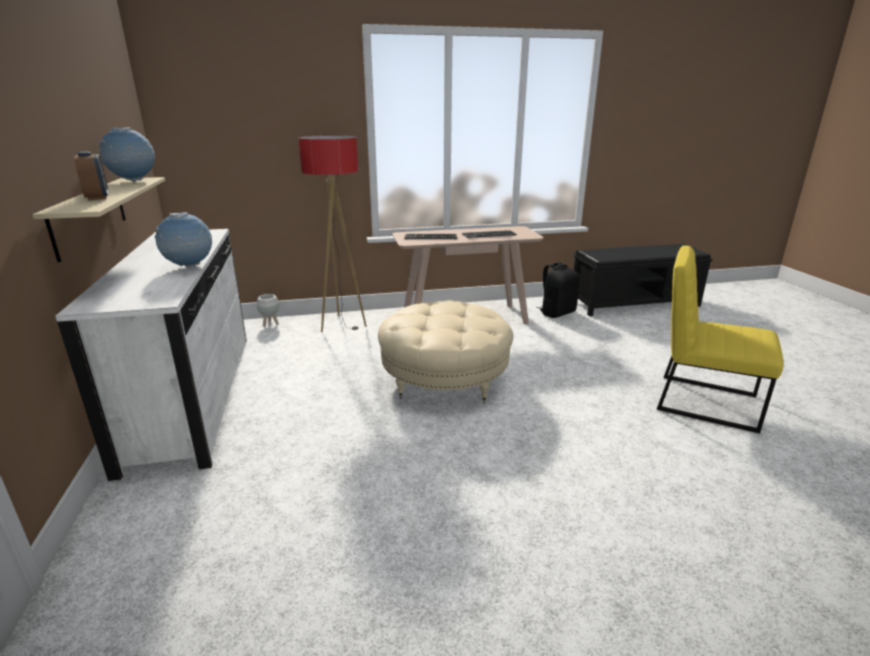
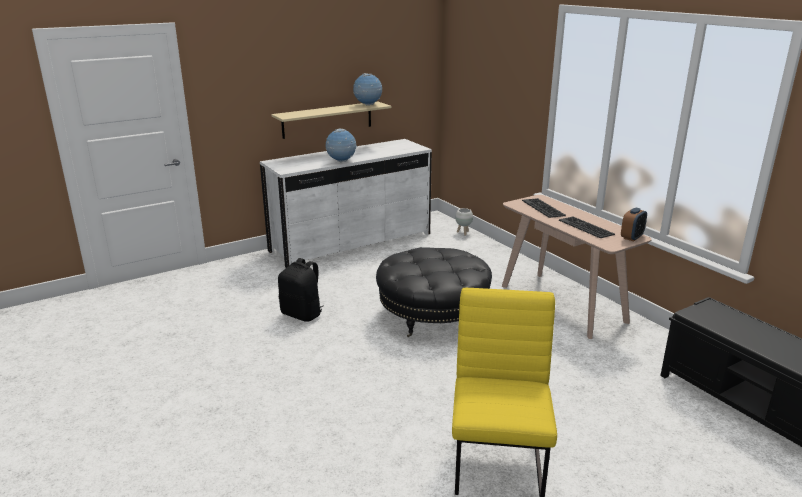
camera: 70 degrees right, 0 degrees up
(97, 197) = (314, 111): alarm clock -> alarm clock (632, 237)
(342, 324) = (490, 256): floor lamp -> none
(445, 379) = (433, 315): beige ottoman -> black ottoman
(556, 313) = (643, 353): black backpack -> black backpack (302, 314)

